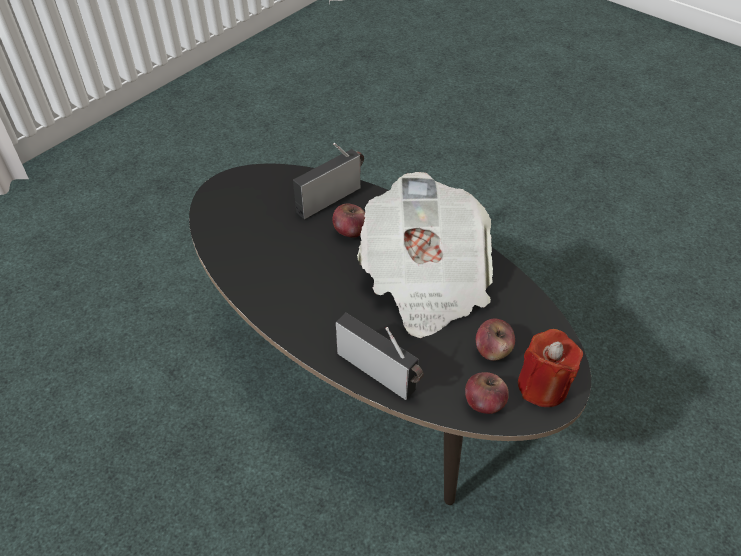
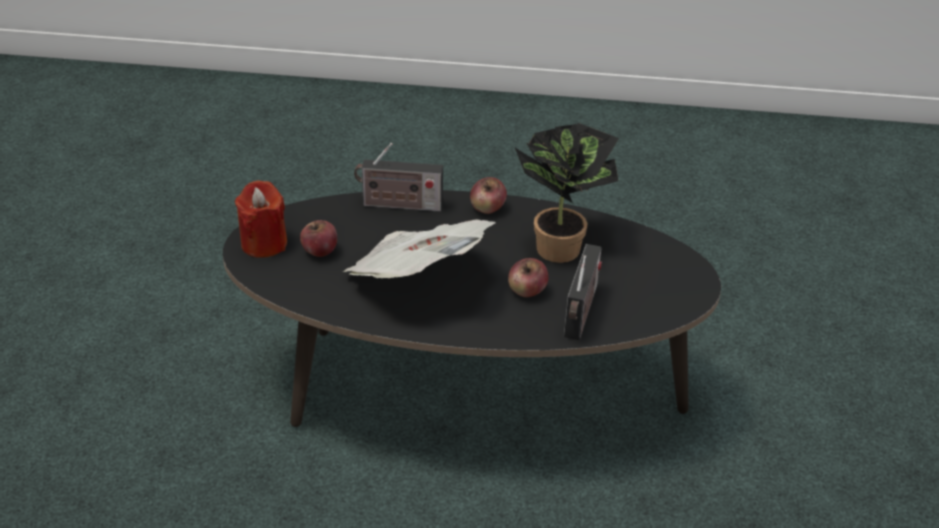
camera: 145 degrees right, 10 degrees down
(282, 259) = (559, 245): none -> potted plant
(484, 403) = (305, 217): apple -> apple (487, 208)

